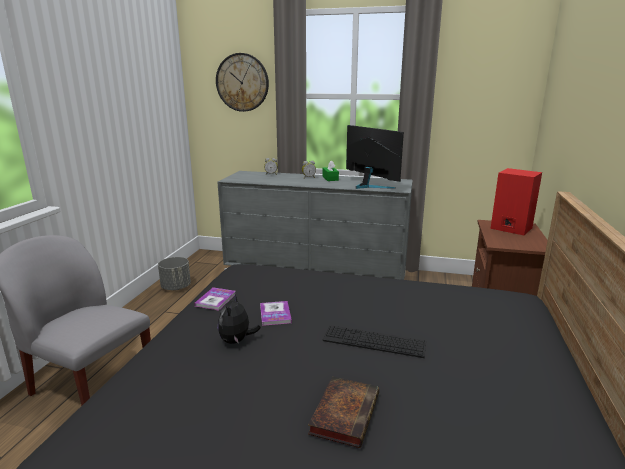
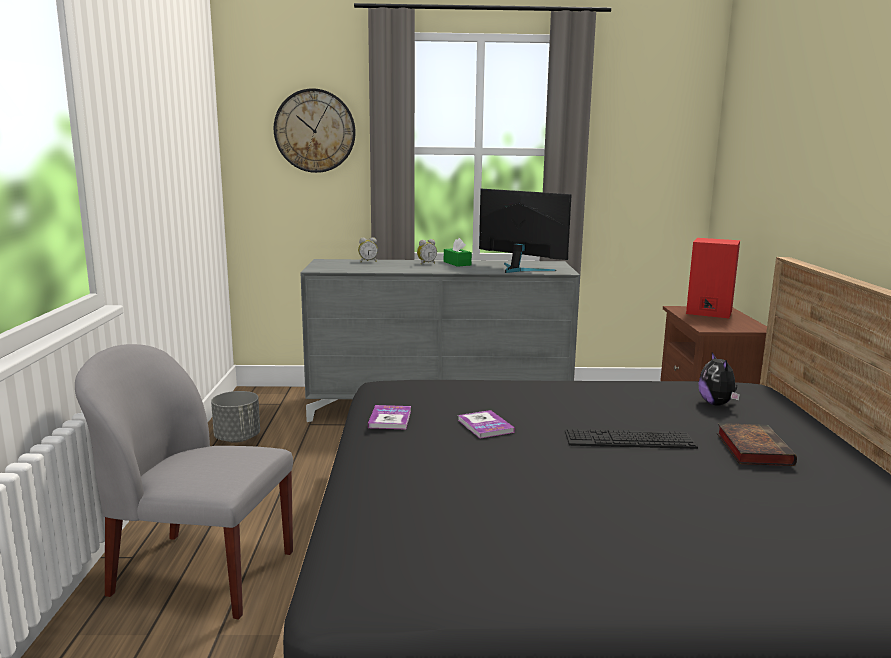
camera: 15 degrees left, 5 degrees down
(237, 341) = (463, 456): plush toy -> plush toy (717, 404)
(345, 412) = (654, 504): book -> book (752, 448)

